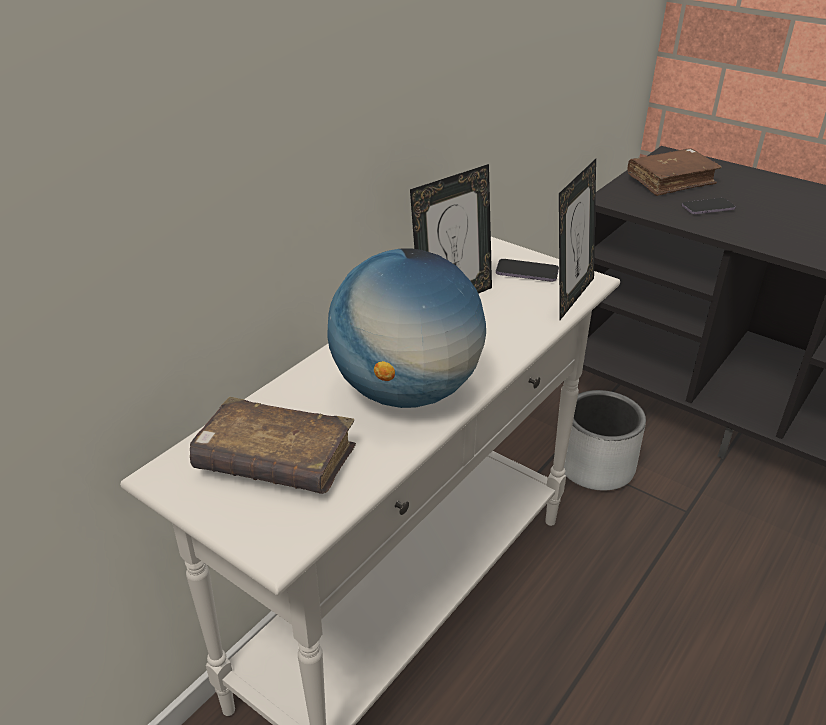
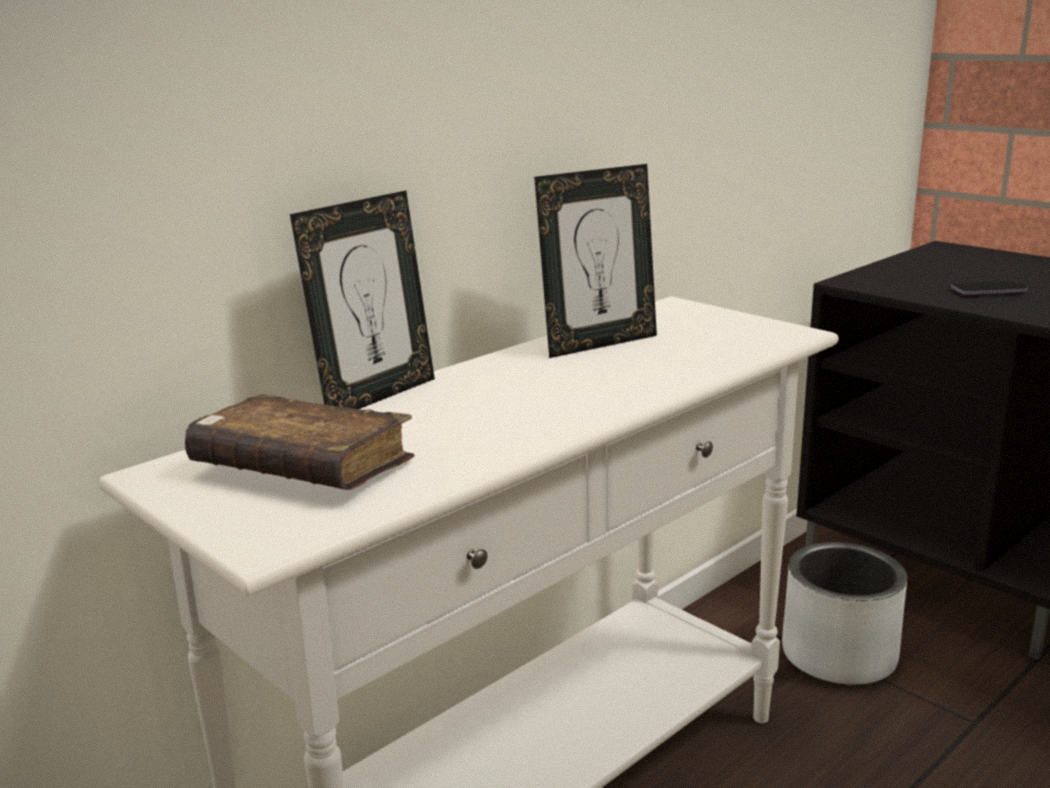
camera: 10 degrees right, 15 degrees down
(406, 391) = (504, 416): globe -> none
(527, 272) = (709, 324): phone -> none
(570, 296) = (761, 345): picture frame -> picture frame (375, 396)
(670, 181) = (941, 268): brown book -> none

